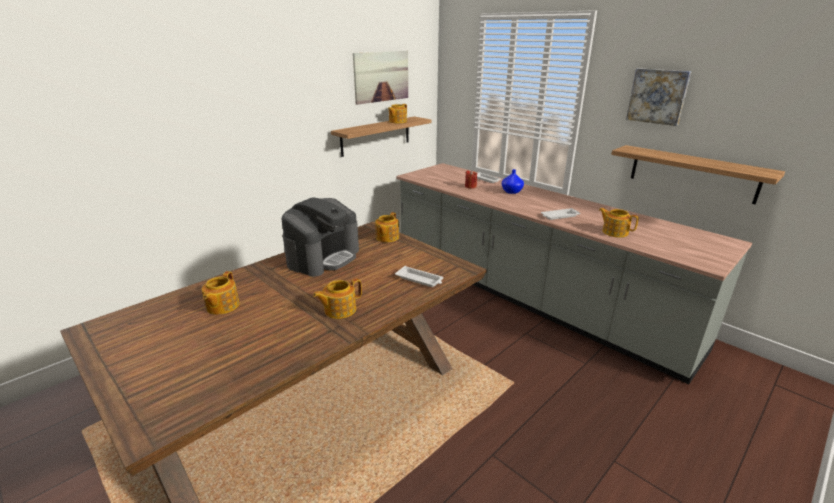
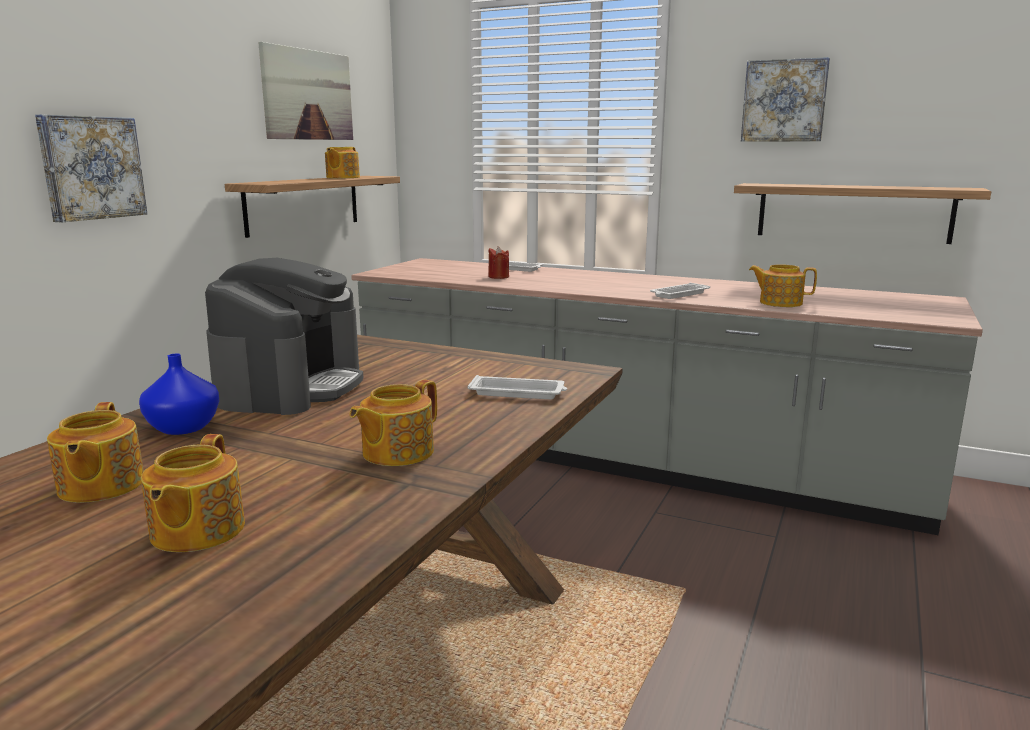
camera: 20 degrees left, 10 degrees down
(262, 131) = (91, 168): none -> picture
(386, 237) = (399, 350): teapot -> teapot (195, 531)
(511, 192) = (572, 277): blue vase -> blue vase (182, 428)

